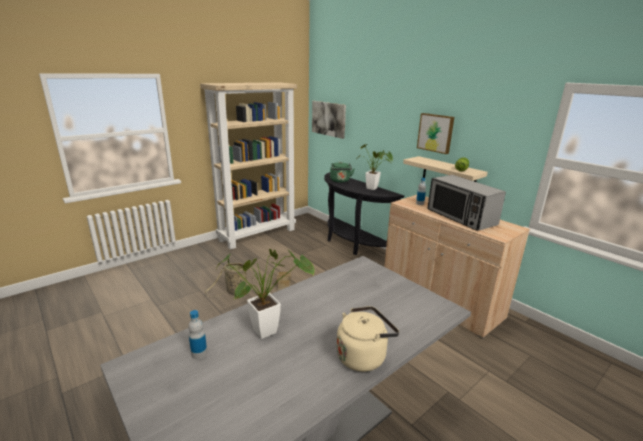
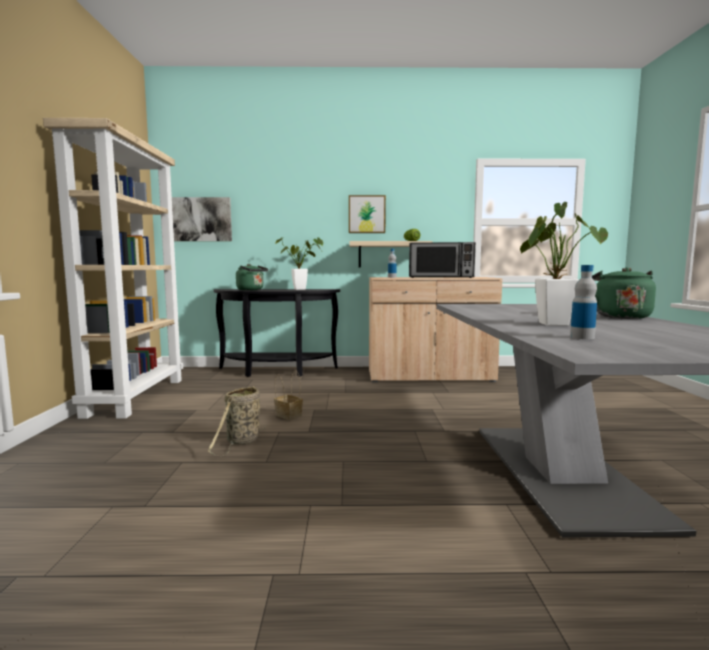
camera: 50 degrees left, 15 degrees down
(363, 356) = (620, 316): beige kettle -> green kettle

